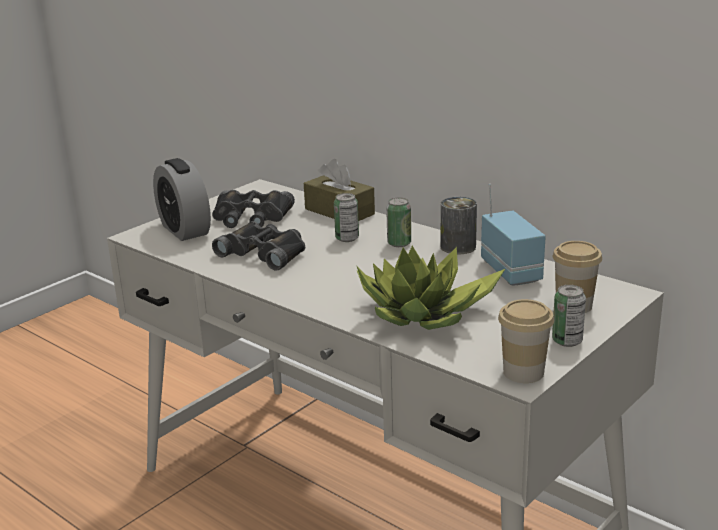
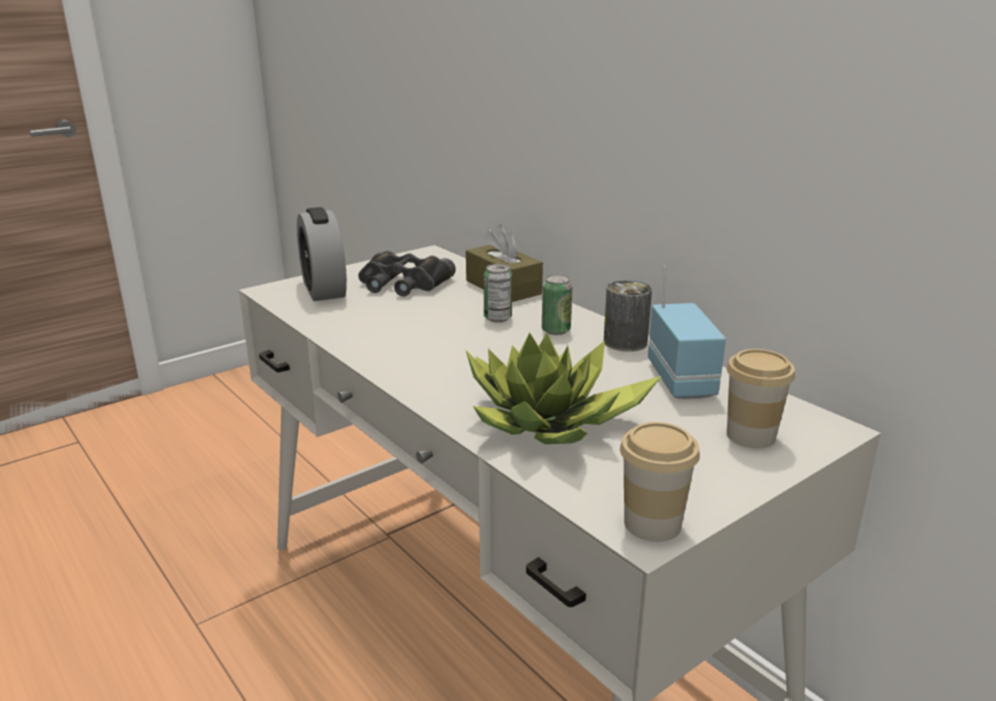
camera: 10 degrees right, 0 degrees up
(265, 252) = (396, 324): black binoculars -> none
(567, 341) = (727, 485): can -> none

